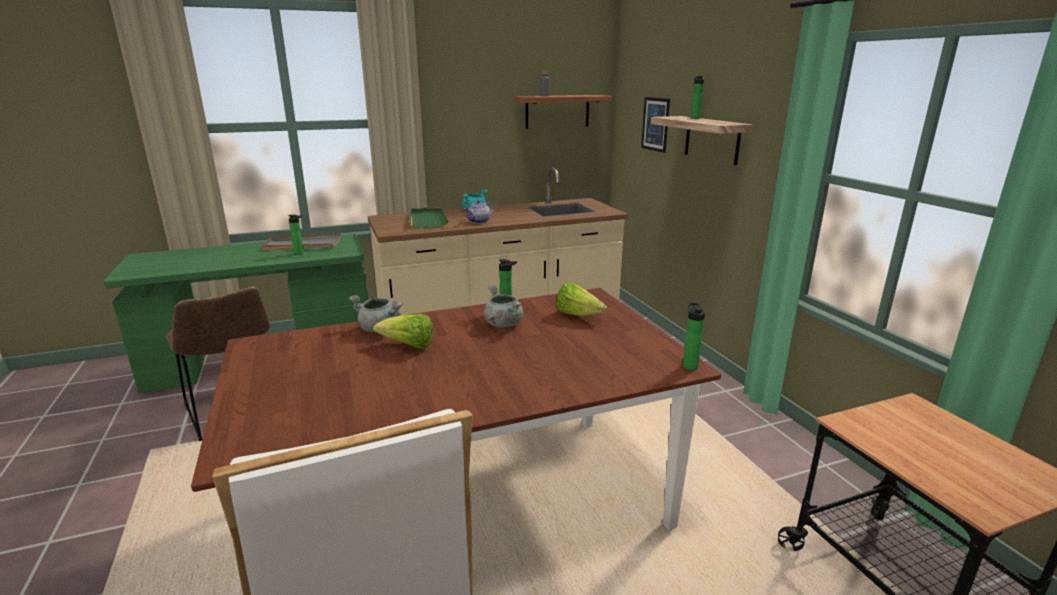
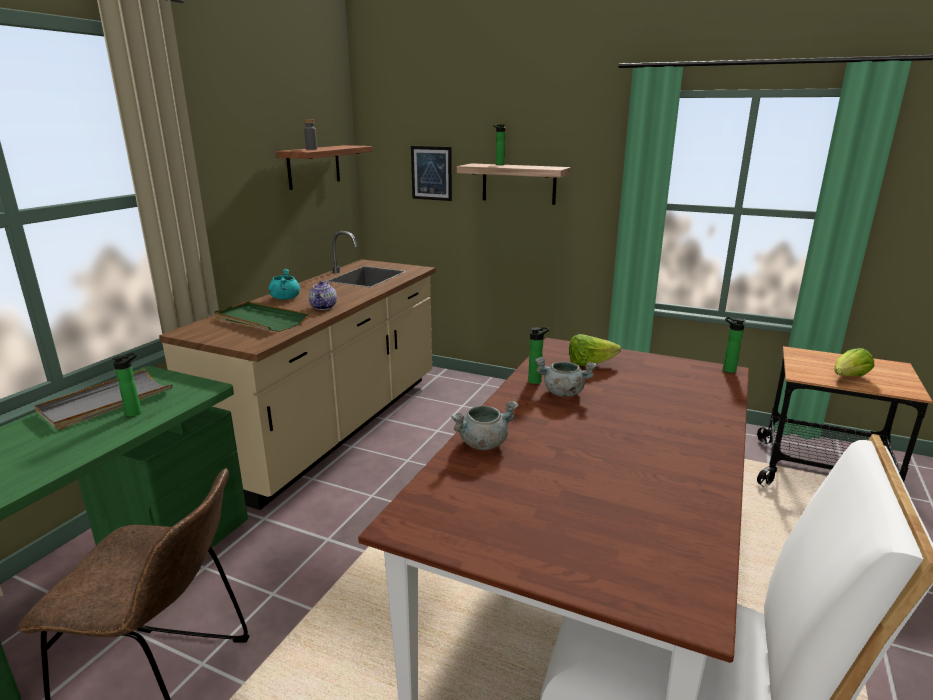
camera: 45 degrees left, 0 degrees up
(408, 346) = (549, 444): lettuce -> lettuce (848, 378)

